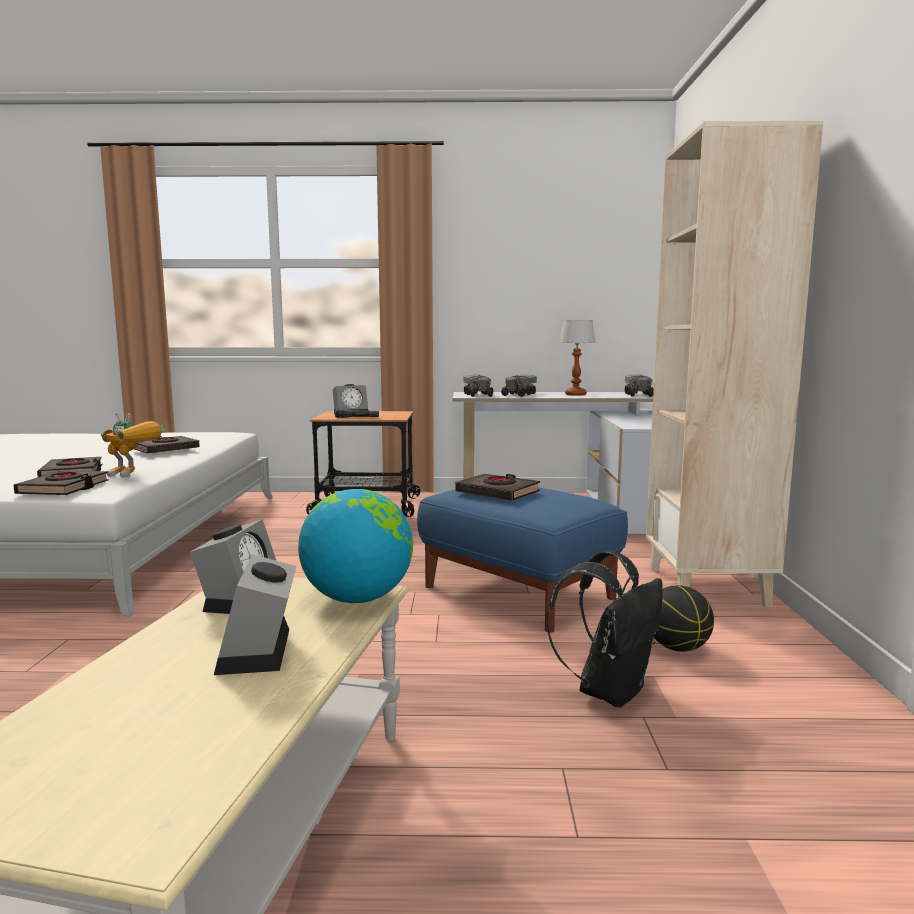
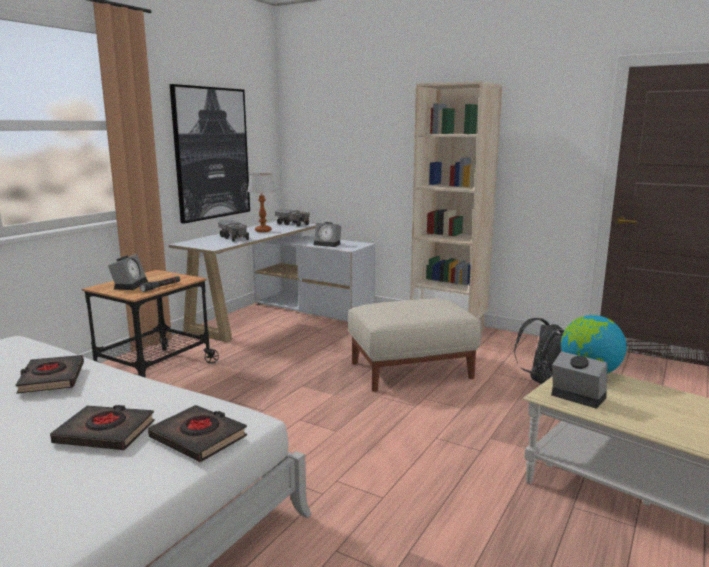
camera: 60 degrees left, 5 degrees up
(134, 474) = (176, 402): toy robot -> none
(259, 652) = (656, 401): alarm clock -> alarm clock (328, 244)
(478, 395) = (212, 244): toy truck -> none
(498, 492) = (407, 310): black book -> none
(518, 592) = (412, 370): blue ottoman -> beige ottoman
(531, 296) = (211, 153): none -> picture
(677, 647) = (512, 359): basketball -> none

